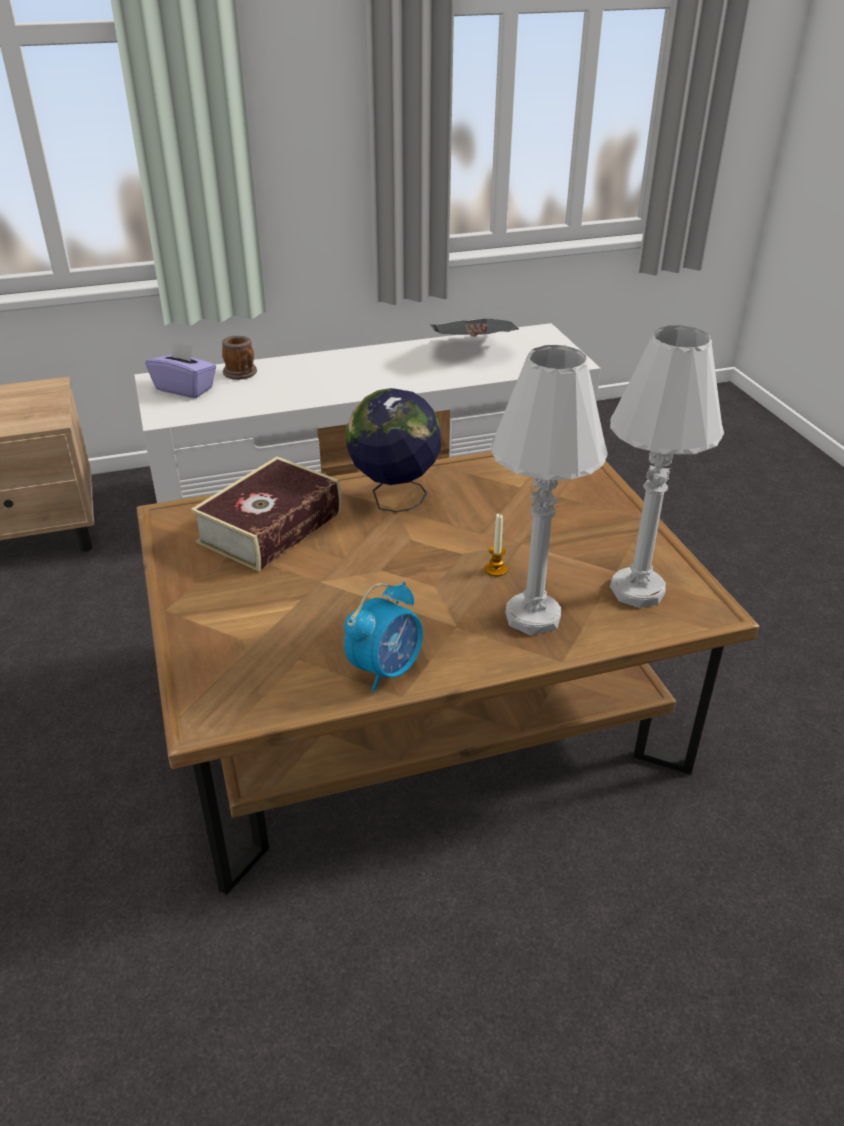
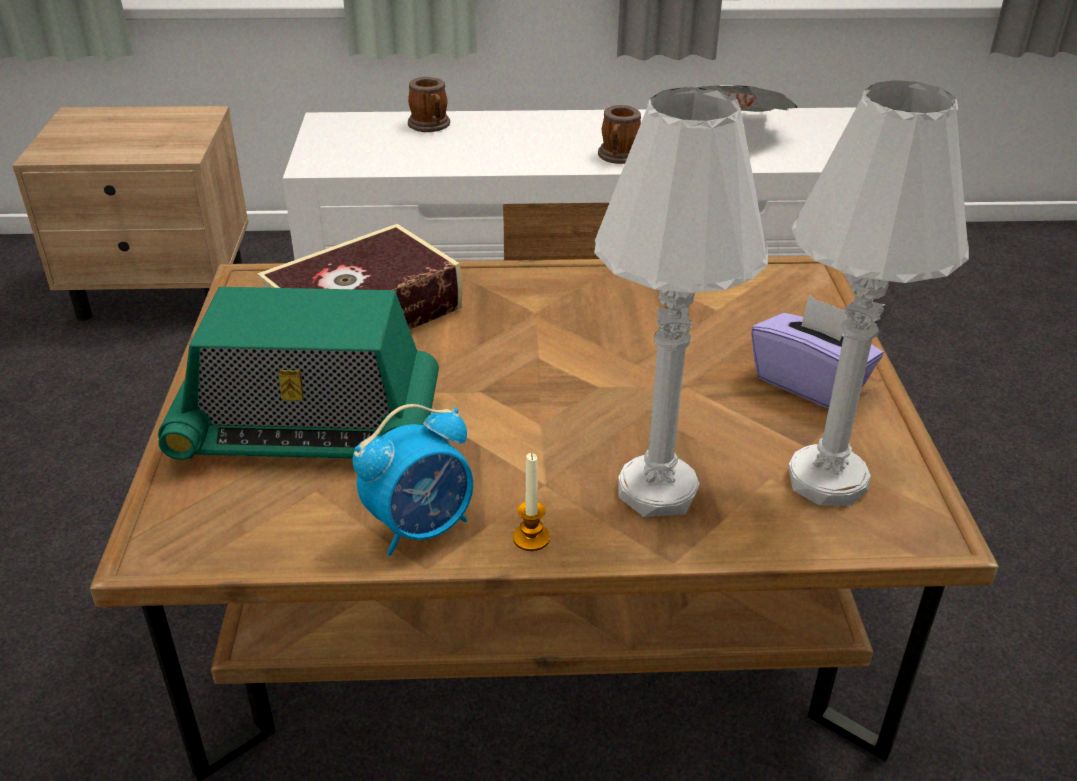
camera: 15 degrees right, 0 degrees up
(185, 389) = (355, 135): purple tissue box -> purple tissue box (809, 383)
(271, 616) = (308, 427): none -> radio
(394, 500) = (539, 302): globe -> none
(397, 382) = (619, 157): none -> mug
(496, 569) = (634, 416): candle -> candle (531, 538)

